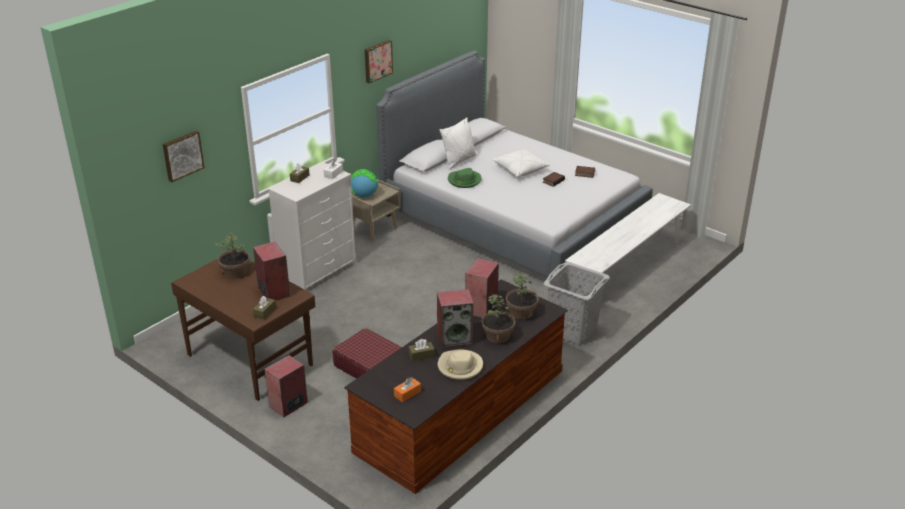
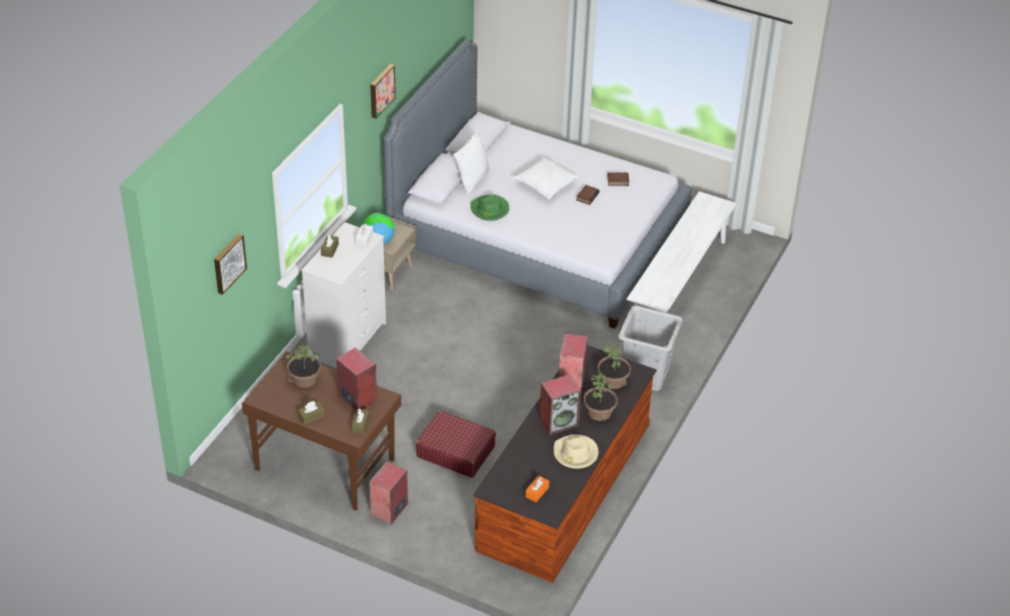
camera: 15 degrees left, 10 degrees up
(421, 355) = (533, 447): brown tissue box -> brown tissue box (311, 416)

